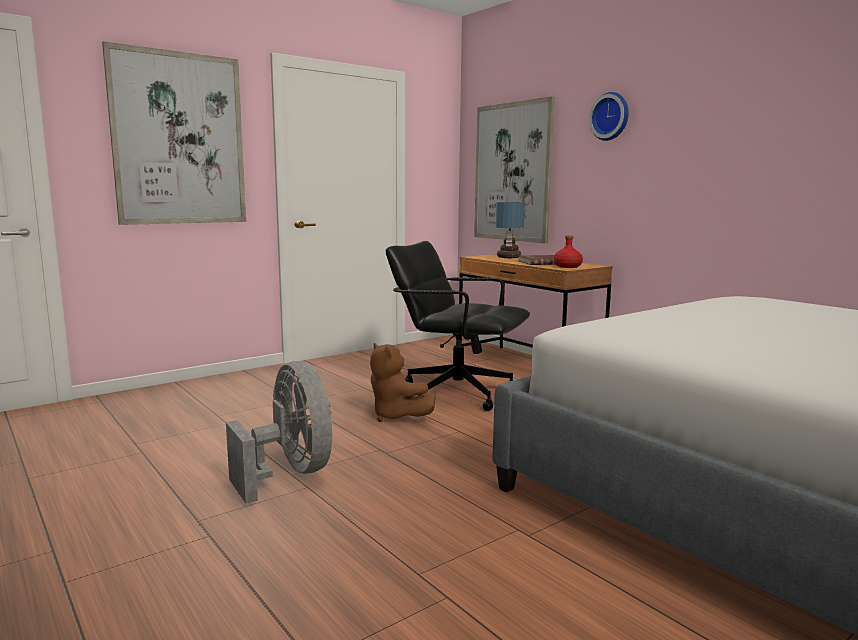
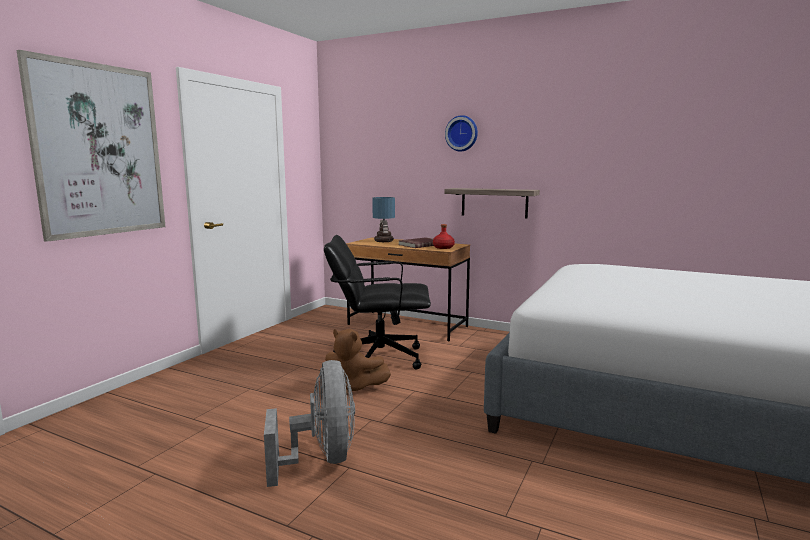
camera: 25 degrees left, 0 degrees up
(290, 474) = (321, 459): grey fan -> grey fan turned 45 degrees clockwise
(512, 172) = (375, 172): picture -> none
(646, 210) = (494, 202): none -> shelf

